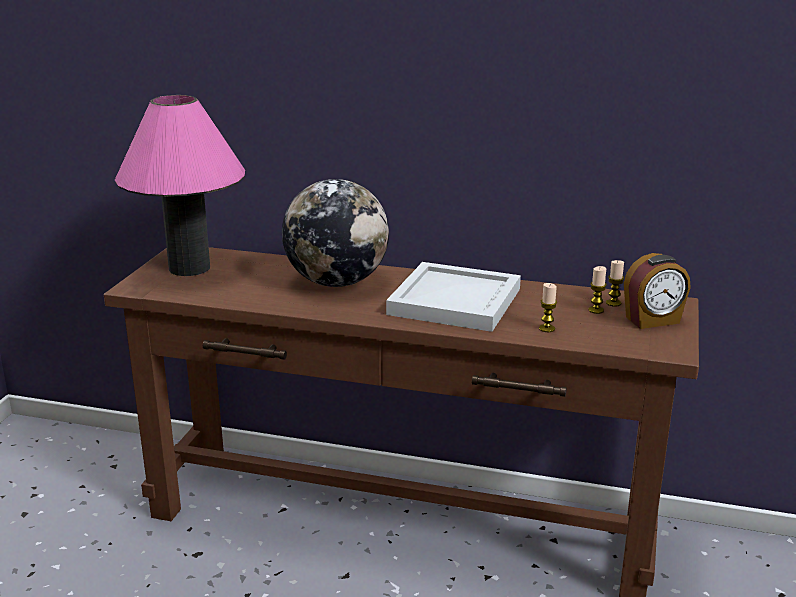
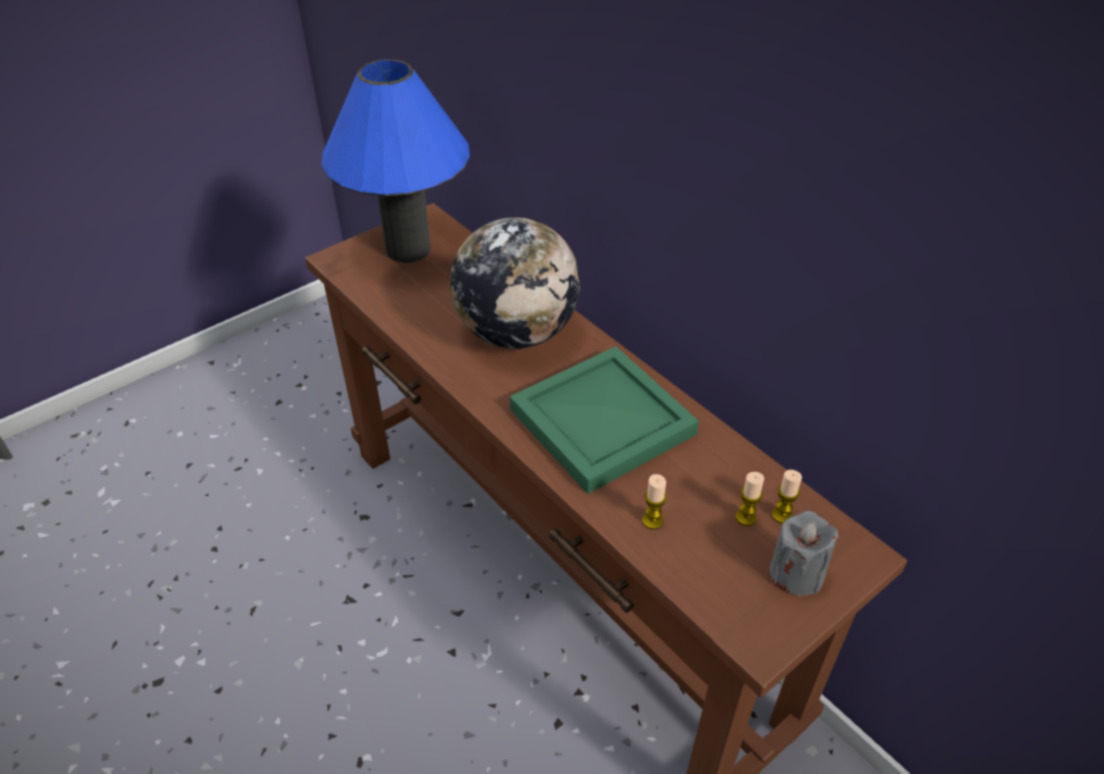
camera: 35 degrees right, 20 degrees up
(189, 268) = (408, 249): pink table lamp -> blue table lamp
(456, 302) = (601, 424): white tray -> green tray
(653, 320) = (796, 573): alarm clock -> grey candle

